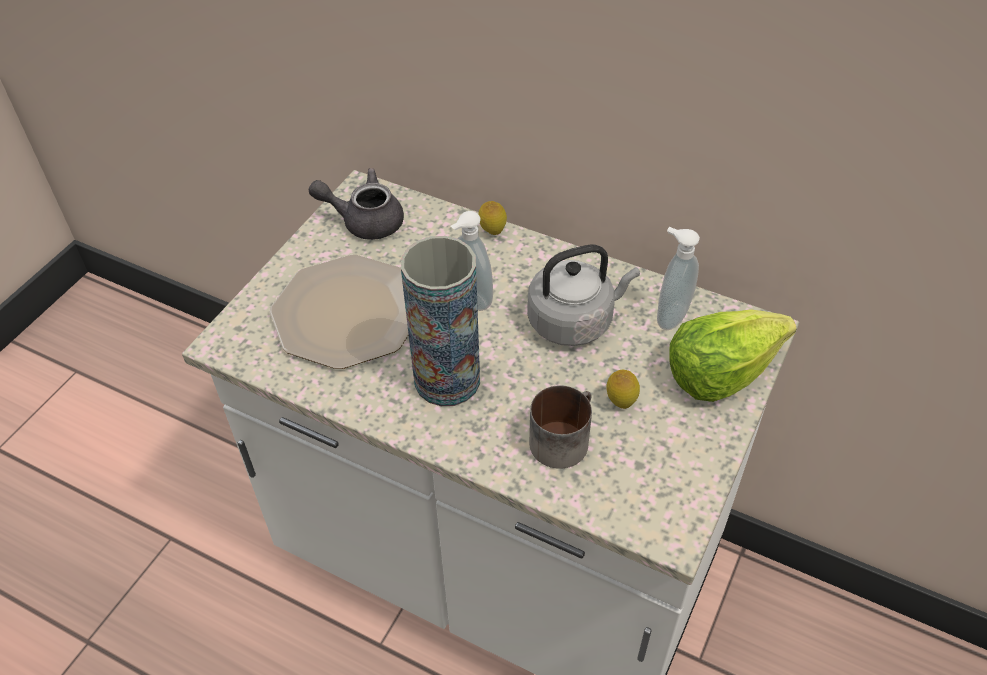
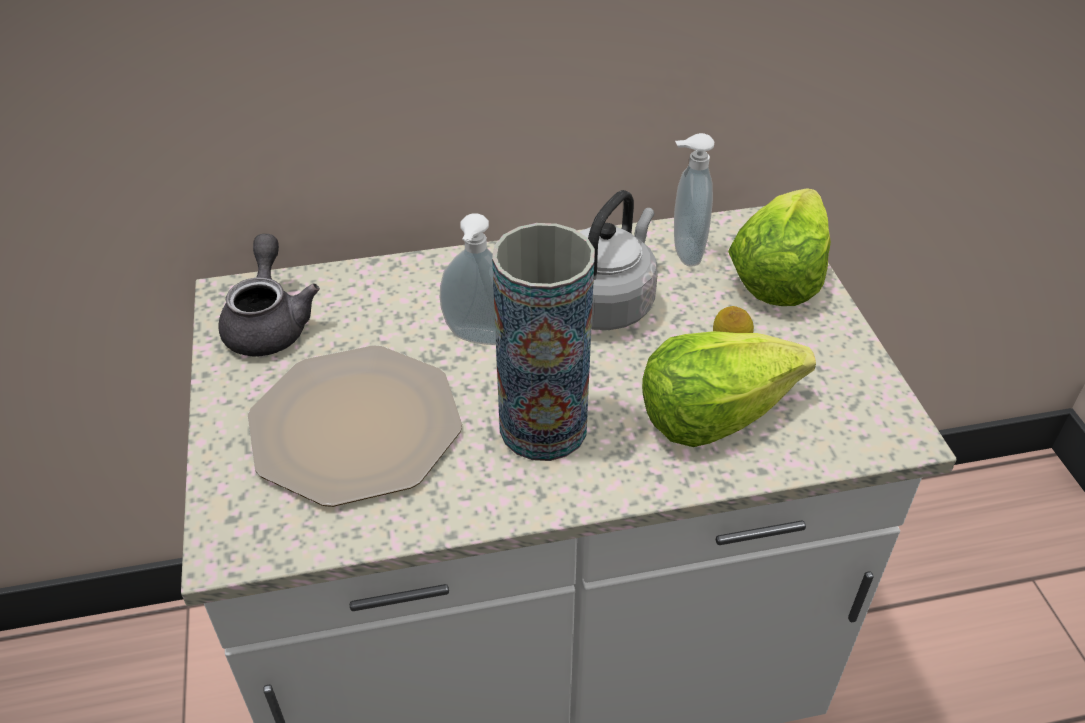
camera: 40 degrees left, 5 degrees down
(364, 220) = (269, 323): grey teapot -> grey teapot turned 120 degrees clockwise
(492, 232) = (430, 265): lemon -> none
(561, 437) = (714, 412): mug -> lettuce

